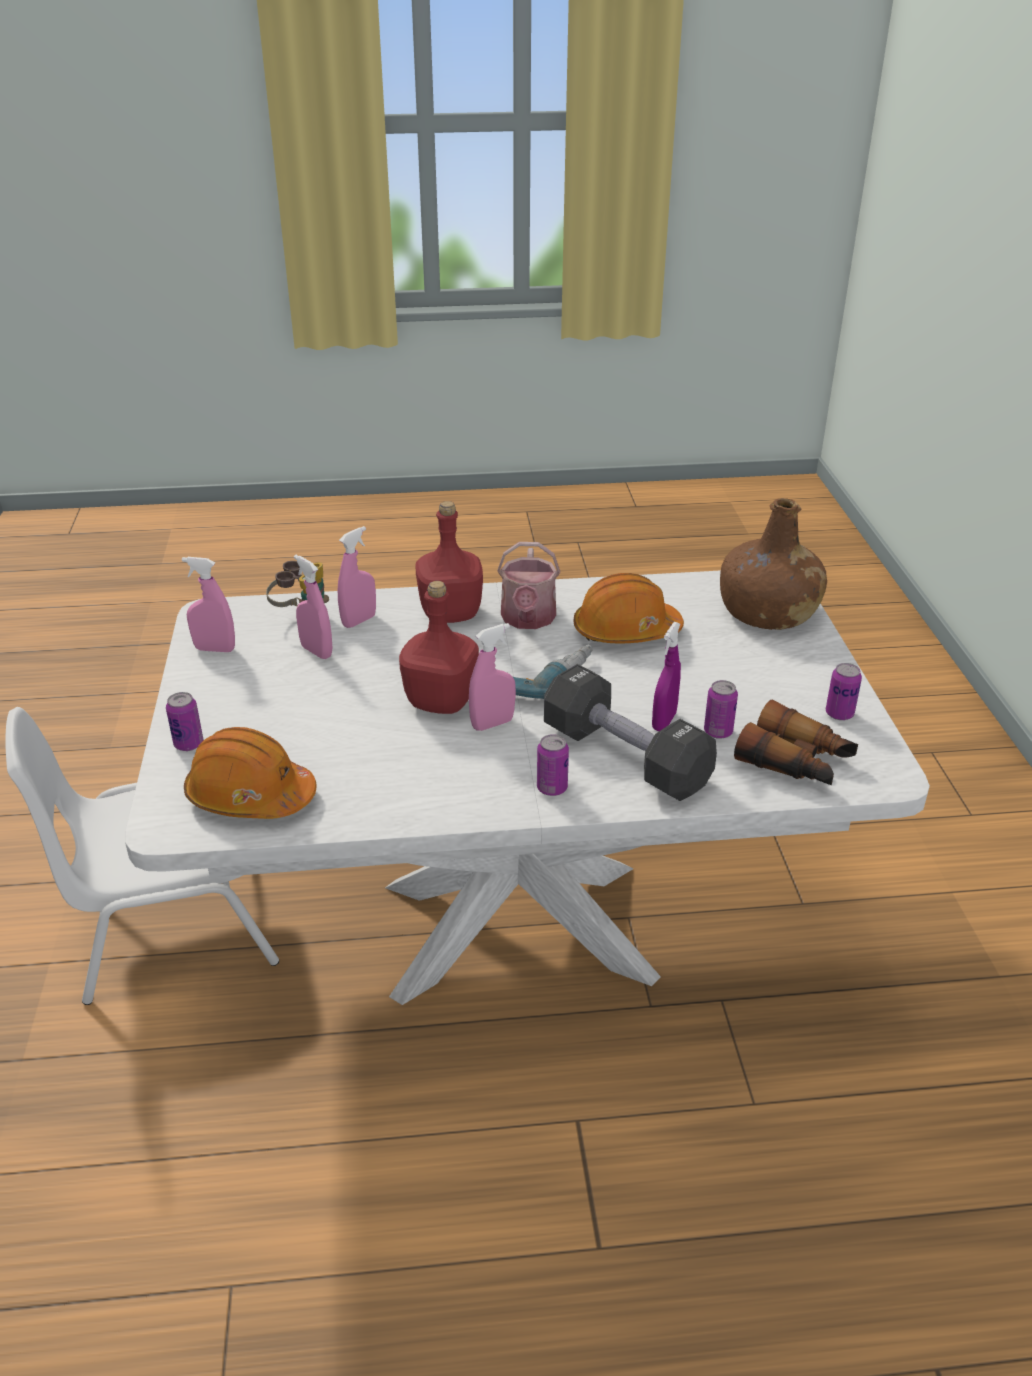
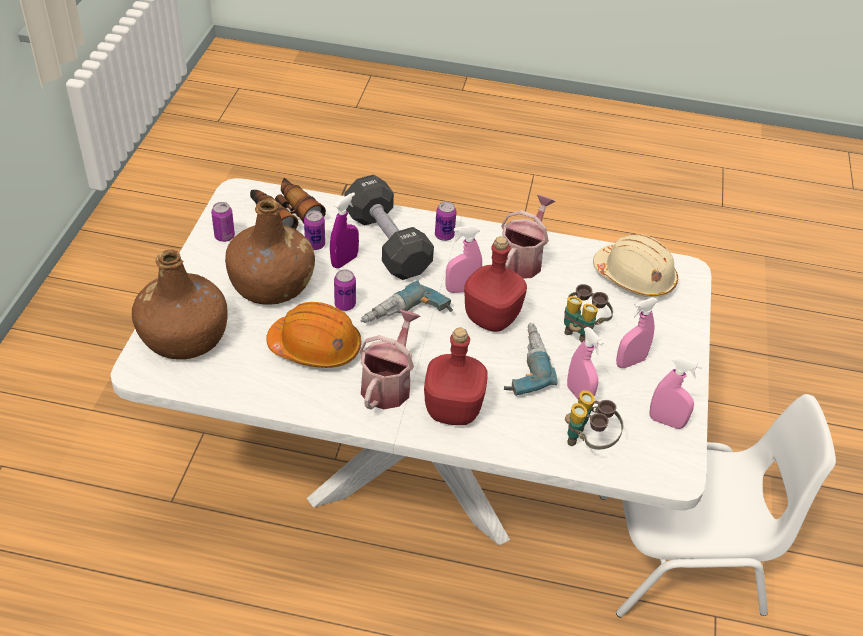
camera: 165 degrees left, 10 degrees up
(189, 744) = (678, 328): can -> can (345, 305)
(250, 796) = (634, 278): orange hard hat -> beige hard hat
(321, 714) = (581, 330): none -> binoculars
(359, 621) = (536, 423): pink spray bottle -> pink spray bottle (630, 362)
(389, 664) = (521, 365): none -> power drill
(423, 782) = (523, 259): none -> watering can
(727, 676) = (272, 284): none -> brown bottle

